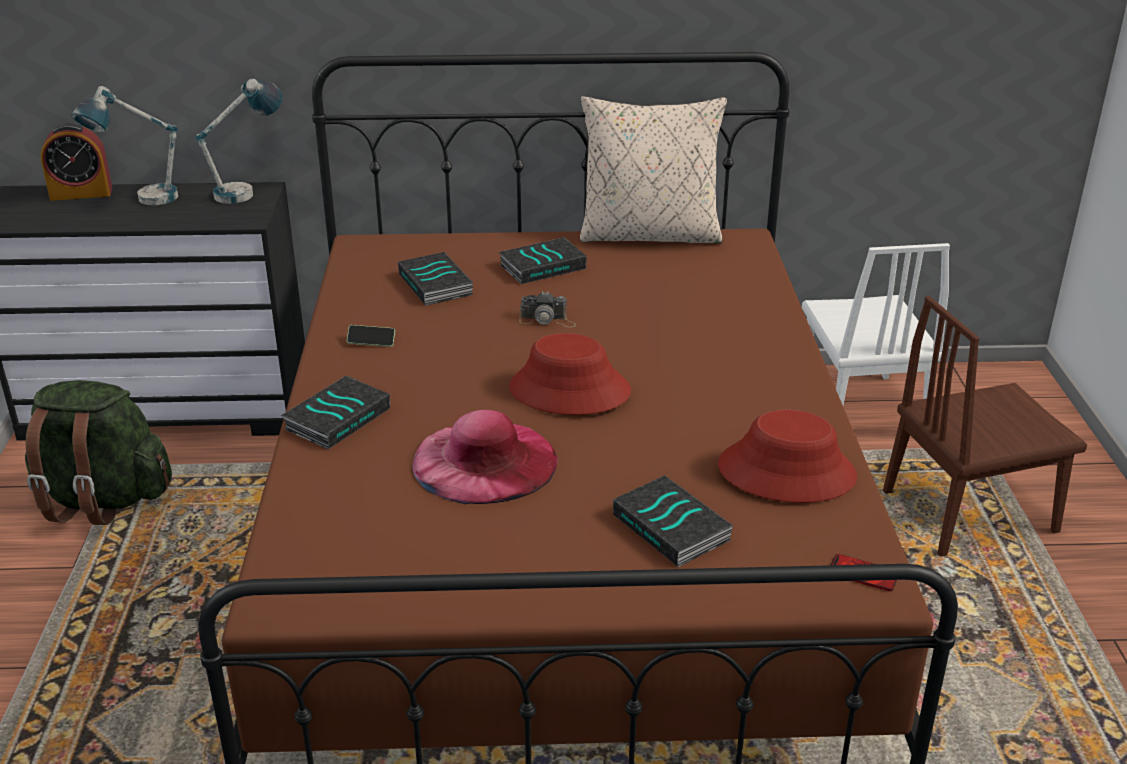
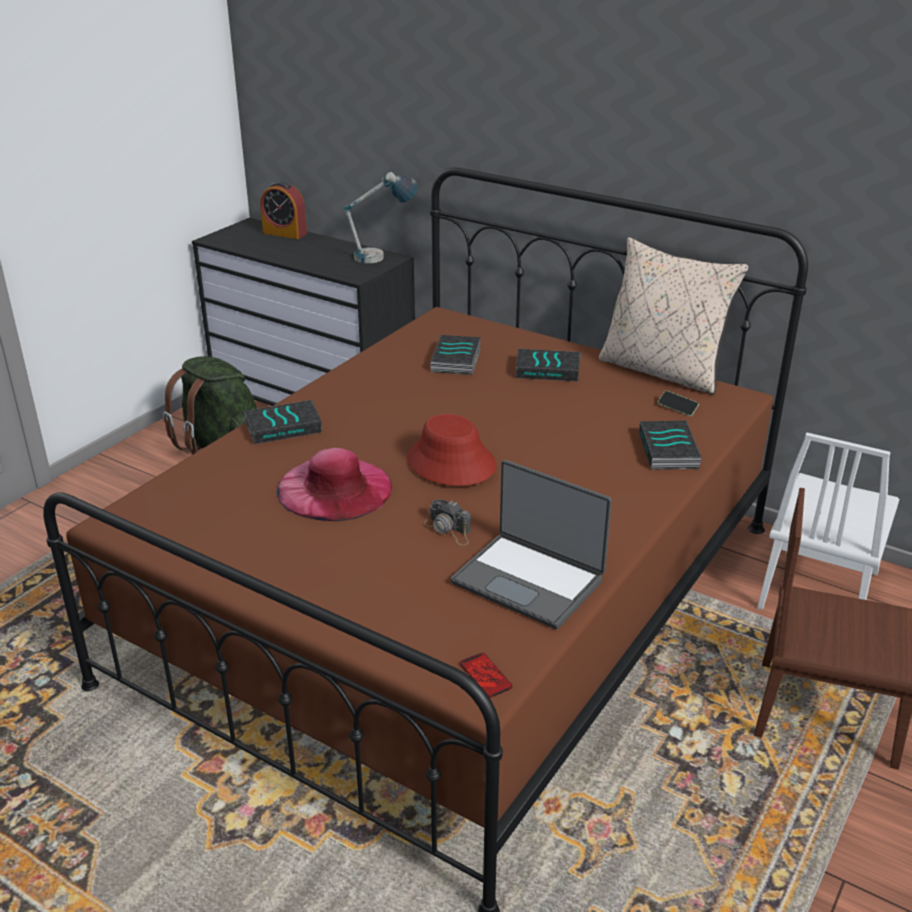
camera: 35 degrees right, 0 degrees up
(140, 201) = (311, 247): table lamp -> none
(371, 342) = (366, 385): phone -> phone (677, 408)
(547, 320) = (500, 409): camera -> camera (449, 530)
(673, 527) = (396, 583): book -> book (670, 451)
(786, 471) = (529, 580): red hat -> laptop

